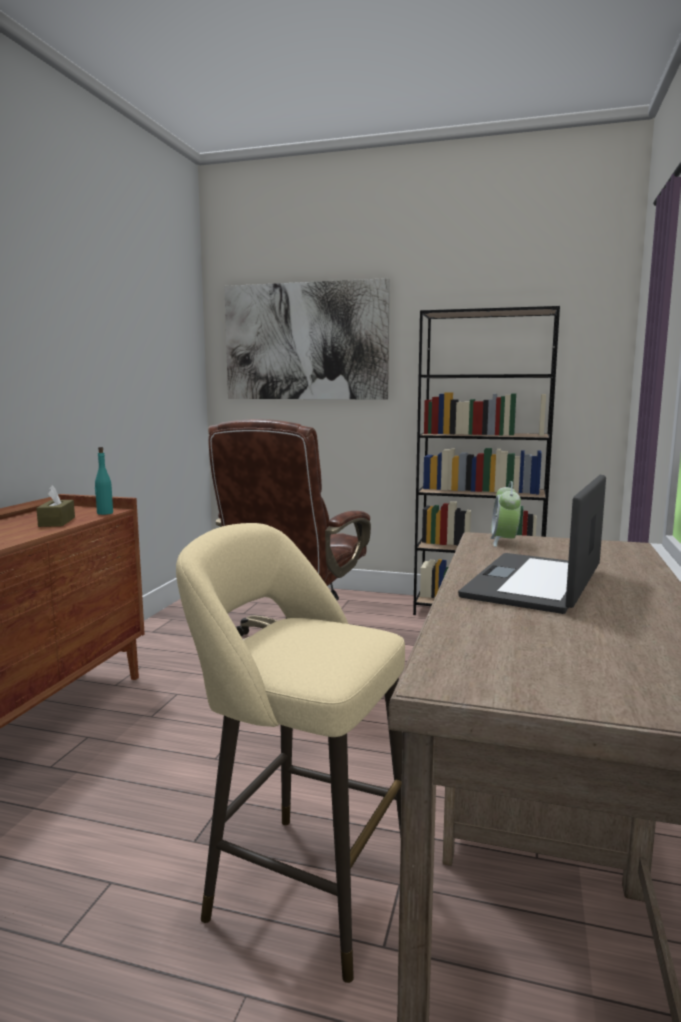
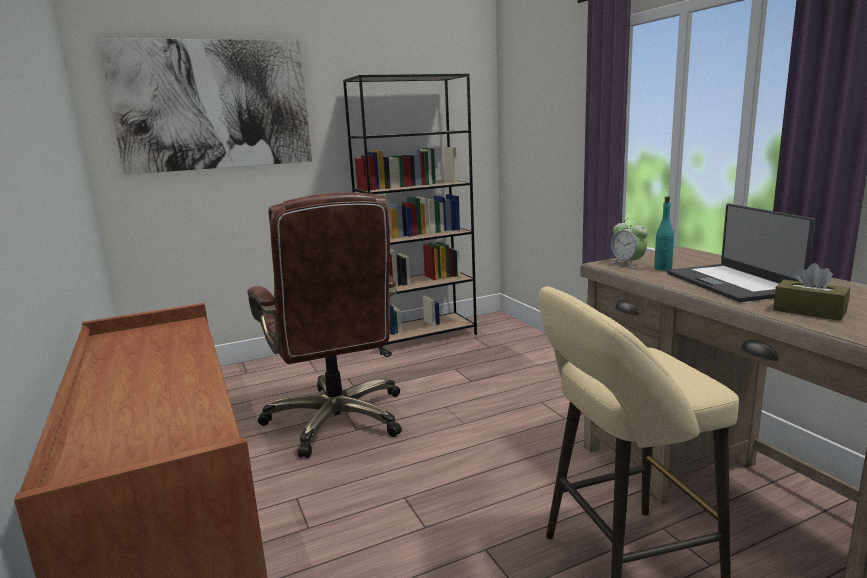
camera: 40 degrees left, 5 degrees up
(57, 522) = (171, 352): brown tissue box -> brown tissue box (809, 311)
(104, 513) = (191, 328): turquoise bottle -> turquoise bottle (662, 268)

